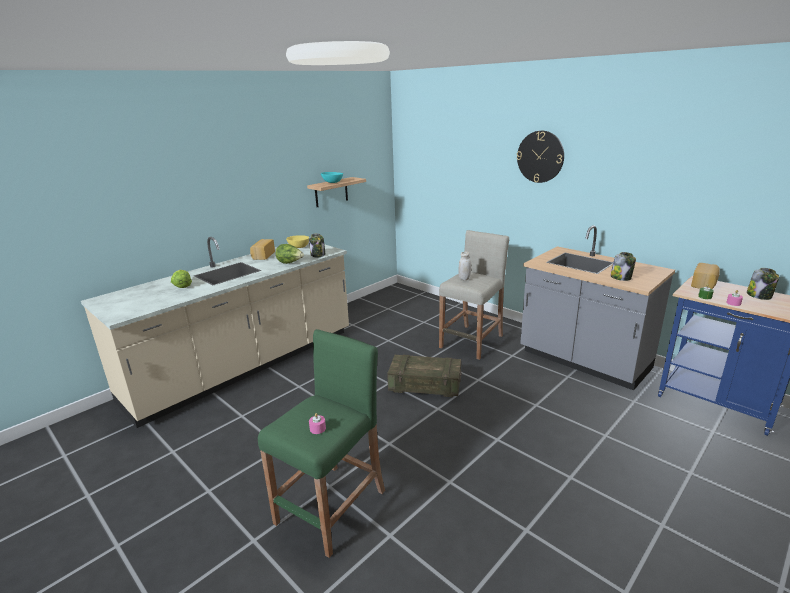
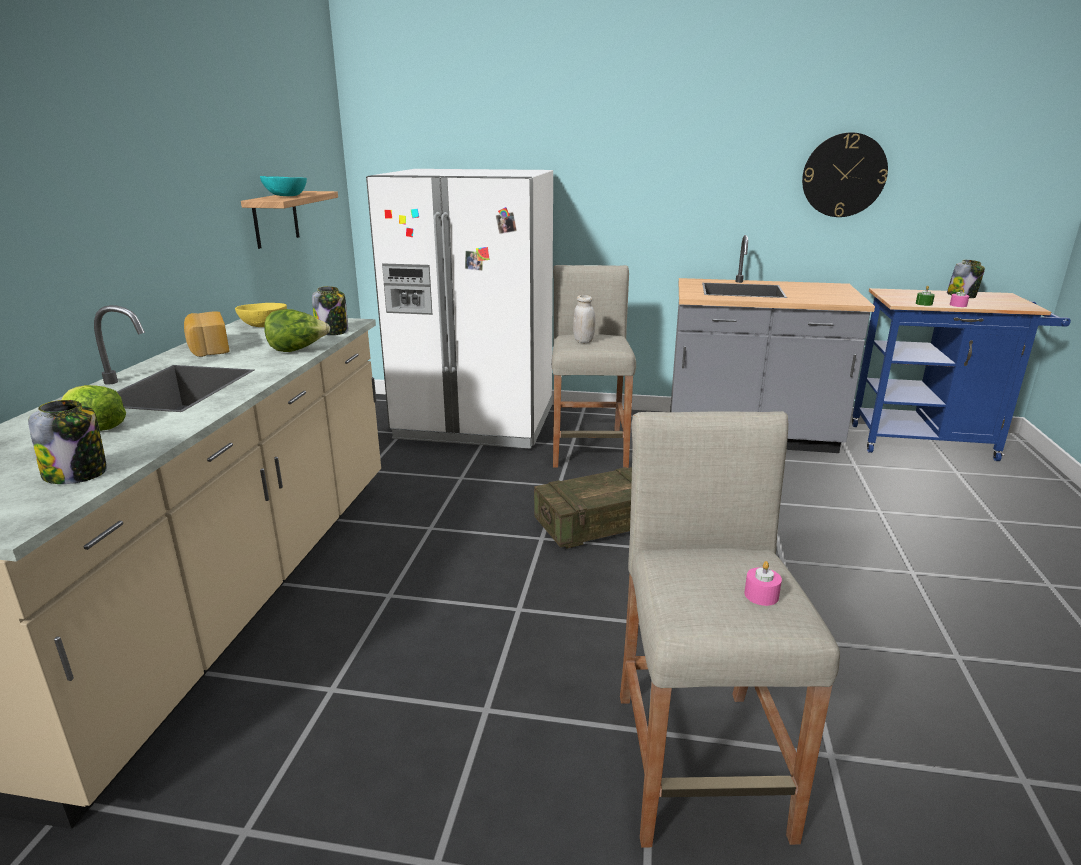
camera: 35 degrees left, 0 degrees up
(332, 507) = (699, 762): green stool -> beige stool
(429, 311) = (475, 423): none -> white fridge
(540, 156) = (644, 140): wall clock -> wall clock (844, 175)
(621, 278) = (819, 297): jar -> jar (77, 474)
(704, 284) = (897, 293): bread -> none

